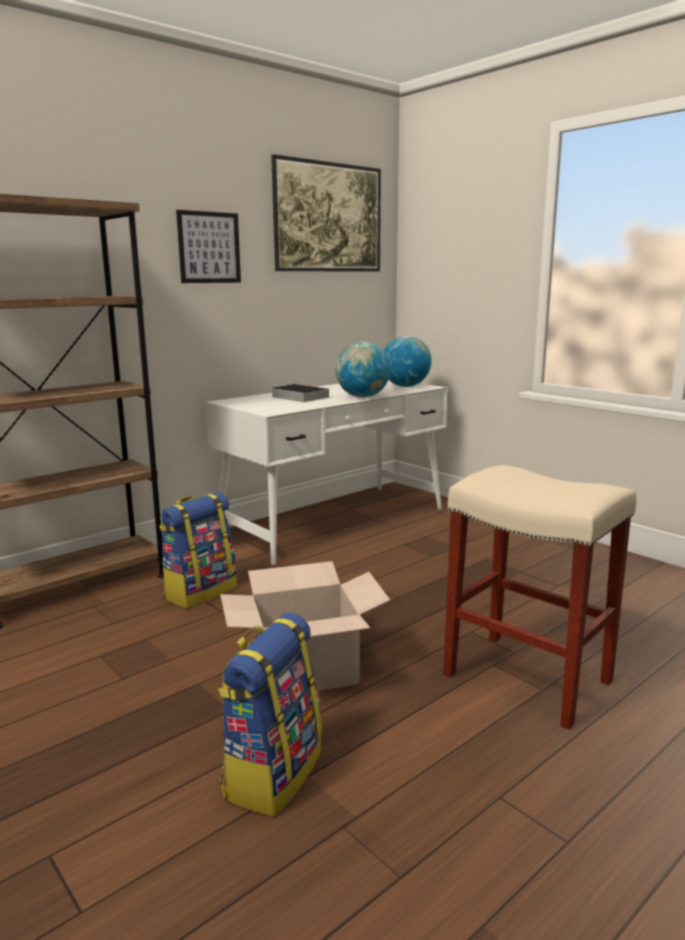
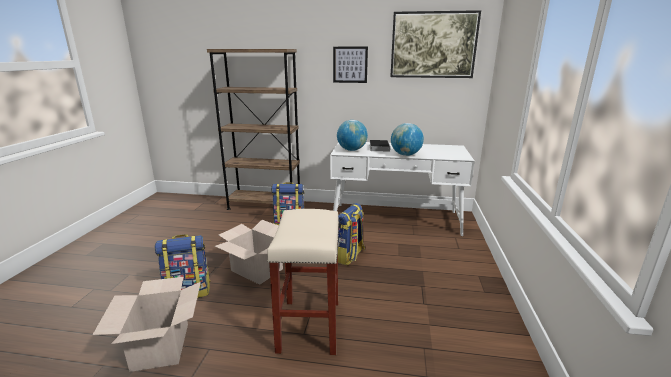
camera: 50 degrees right, 5 degrees up
(382, 585) = (348, 256): none -> backpack
(405, 386) = (452, 154): globe -> globe (352, 150)
(435, 861) = (161, 346): none -> cardboard box

